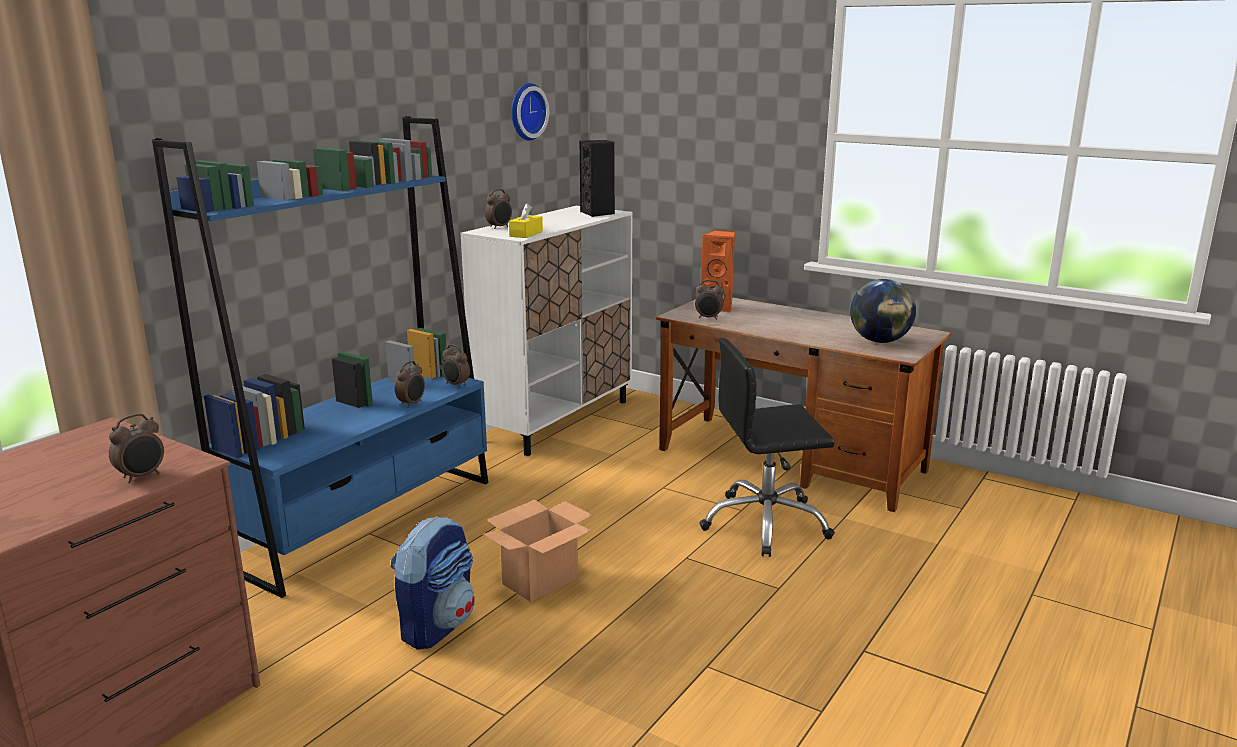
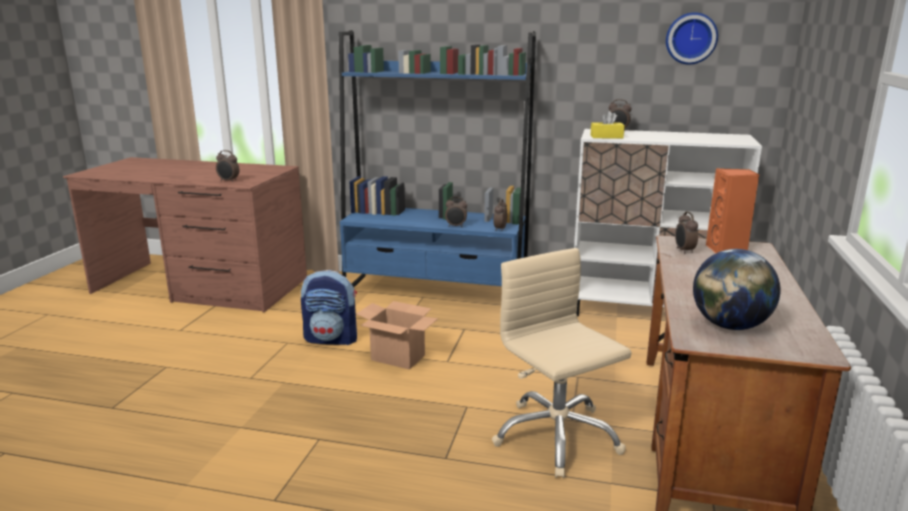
camera: 70 degrees right, 0 degrees up
(598, 213) = (727, 140): black speaker -> none
(765, 524) = (556, 436): black office chair -> beige office chair

